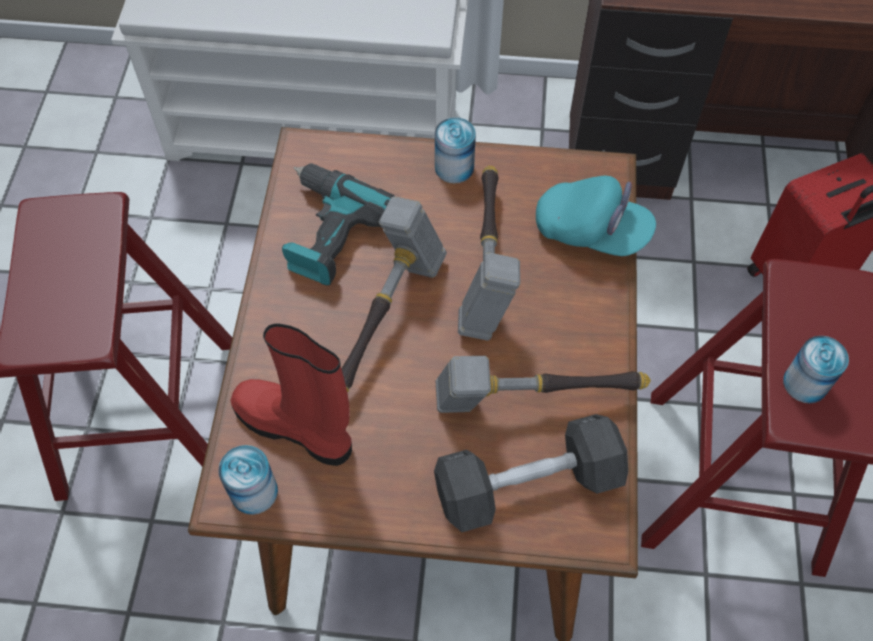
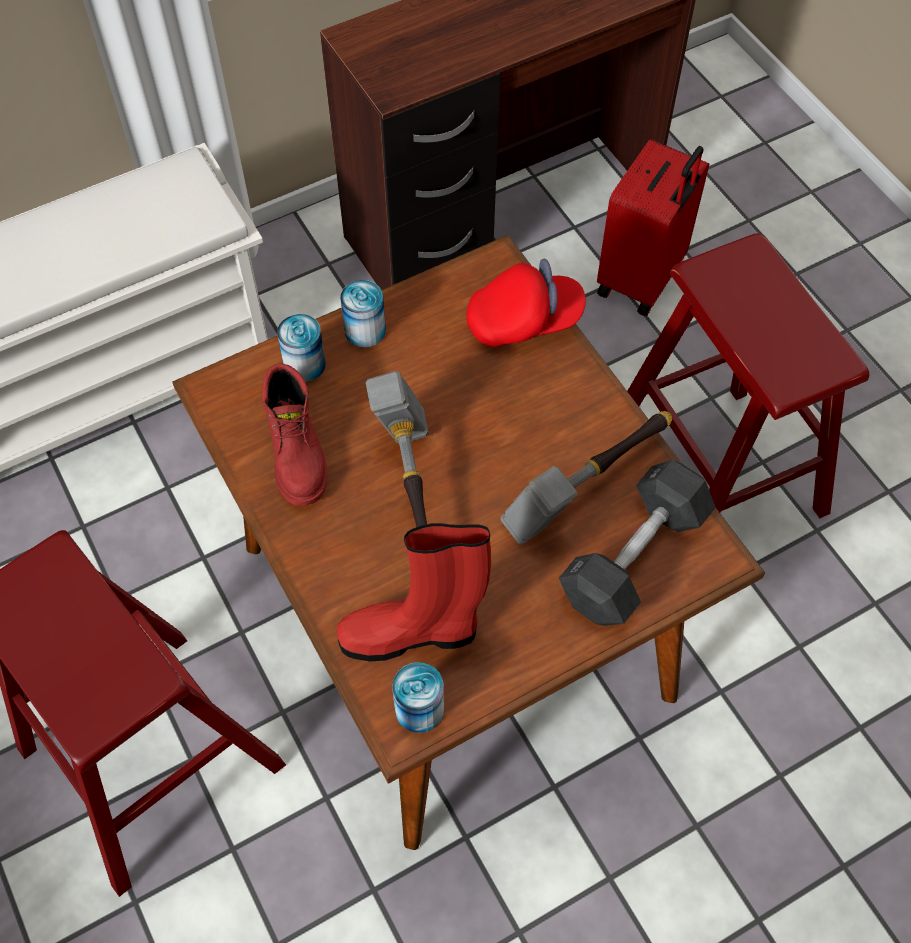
camera: 35 degrees left, 0 degrees up
(327, 232) = (297, 451): power drill -> red boot
(486, 266) = (461, 400): hammer -> none
(591, 231) = (524, 321): turquoise cap -> red cap
(805, 383) = (772, 350): can -> can (304, 364)

